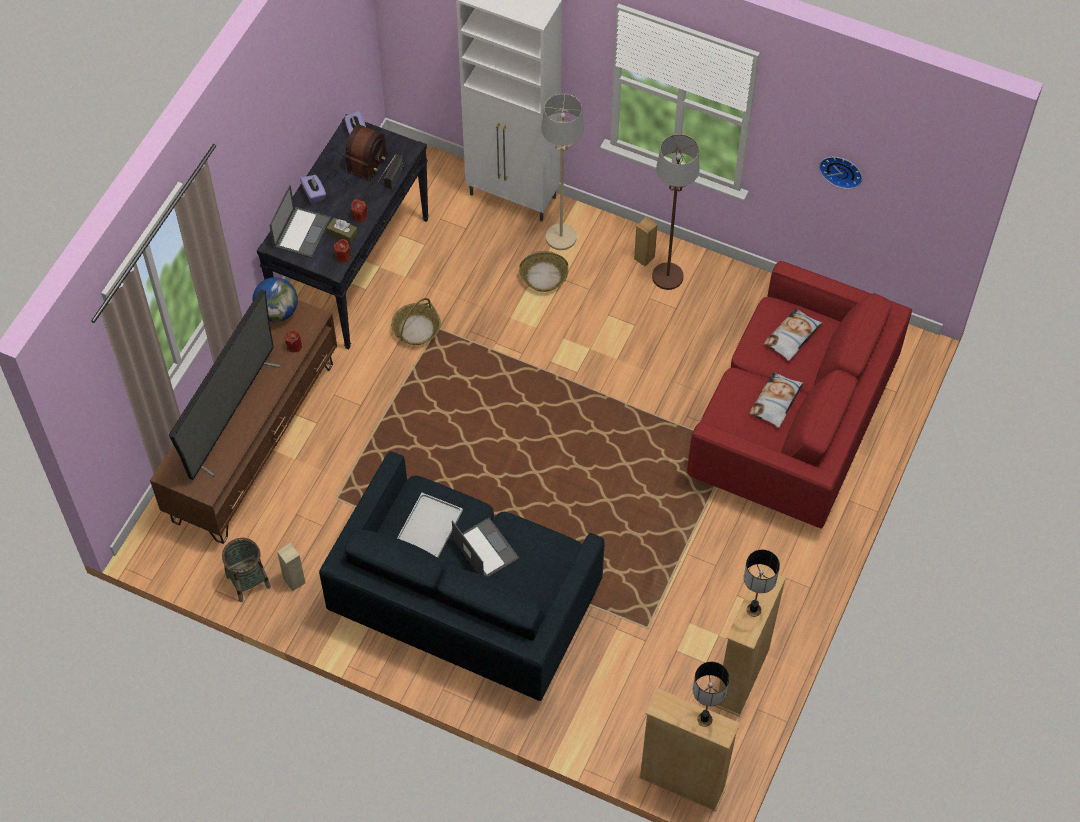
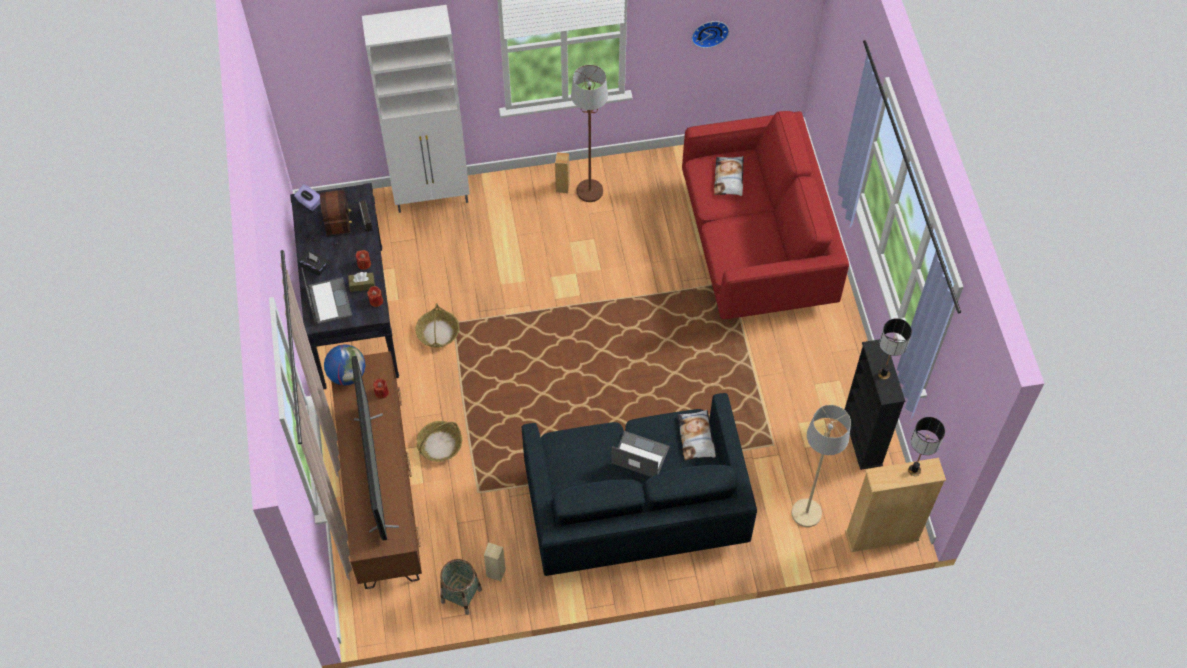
camera: 35 degrees left, 0 degrees up
(314, 194) = (314, 267): purple tissue box -> black tissue box
(429, 525) = (585, 463): white tray -> none
(543, 276) = (501, 241): basket -> basket (440, 445)
(561, 238) = (491, 206): beige floor lamp -> beige floor lamp (806, 513)
(742, 677) = (862, 437): beige bookcase -> black bookcase
(776, 402) = (754, 229): pillow -> pillow (696, 437)

